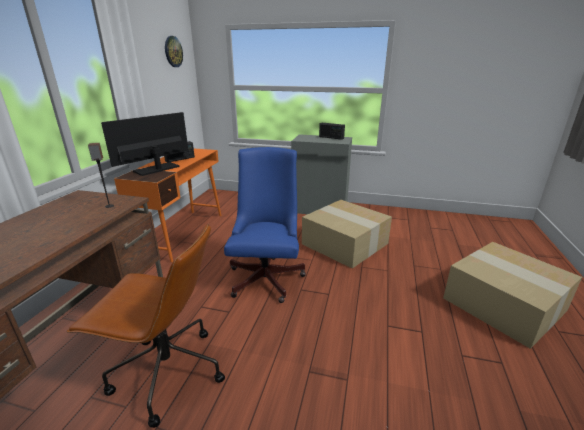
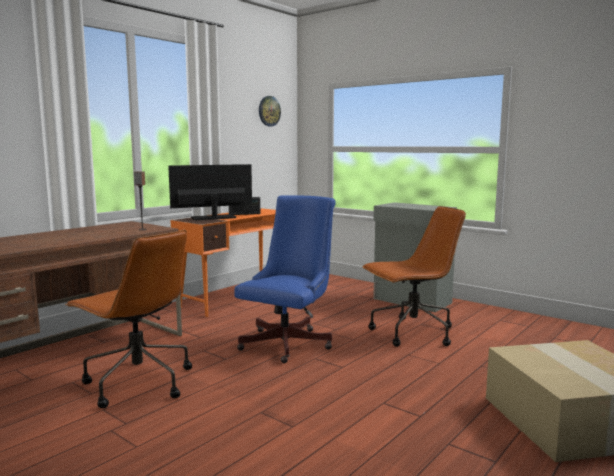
camera: 25 degrees right, 15 degrees down
(331, 137) = (428, 206): radio -> none
(346, 243) = (411, 333): cardboard box -> brown office chair

